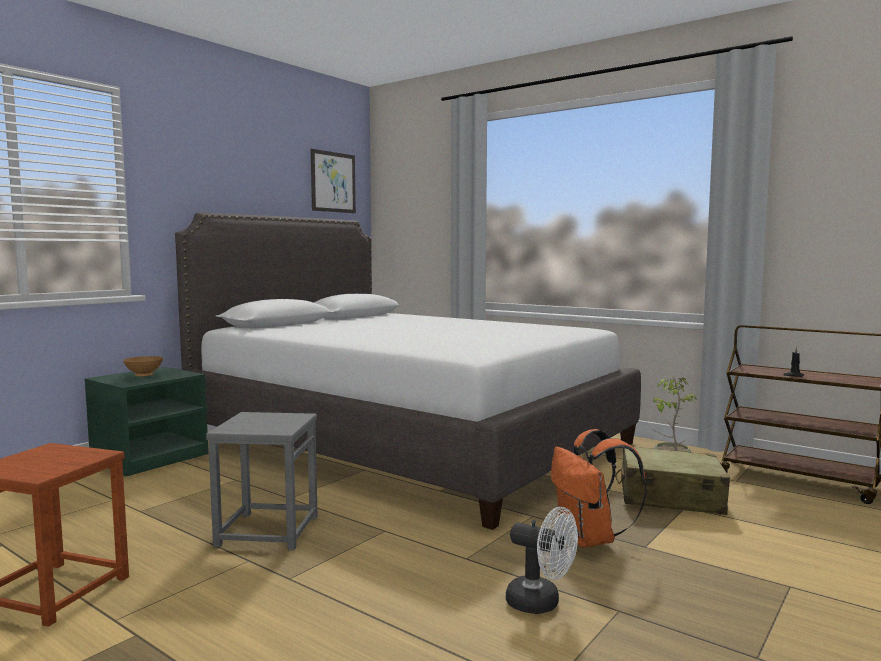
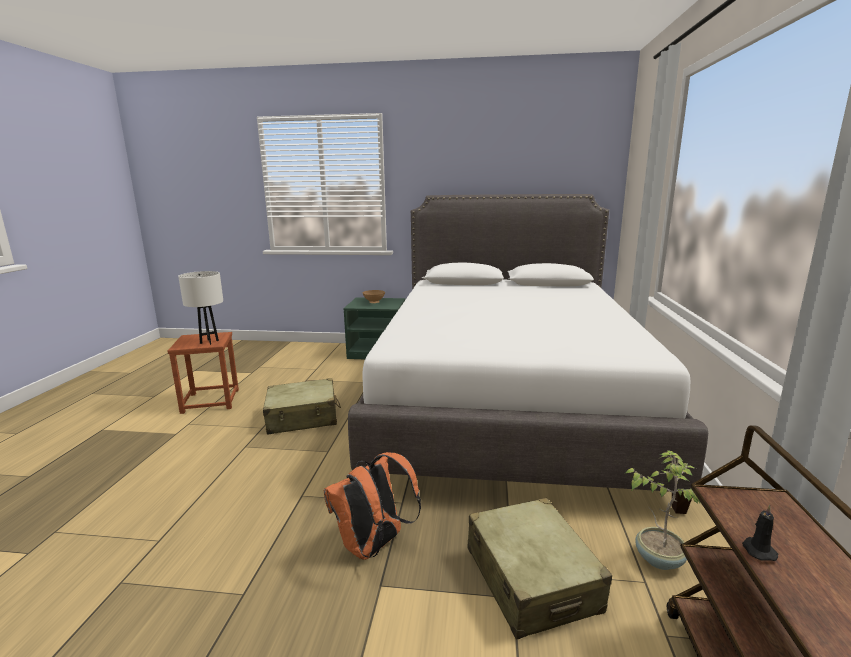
camera: 60 degrees right, 10 degrees up
(74, 456) = (209, 342): none -> white table lamp
(267, 531) = (303, 417): grey stool -> beige suitcase
(333, 182) = (575, 158): picture -> none
(541, 603) = (243, 549): white fan -> none

